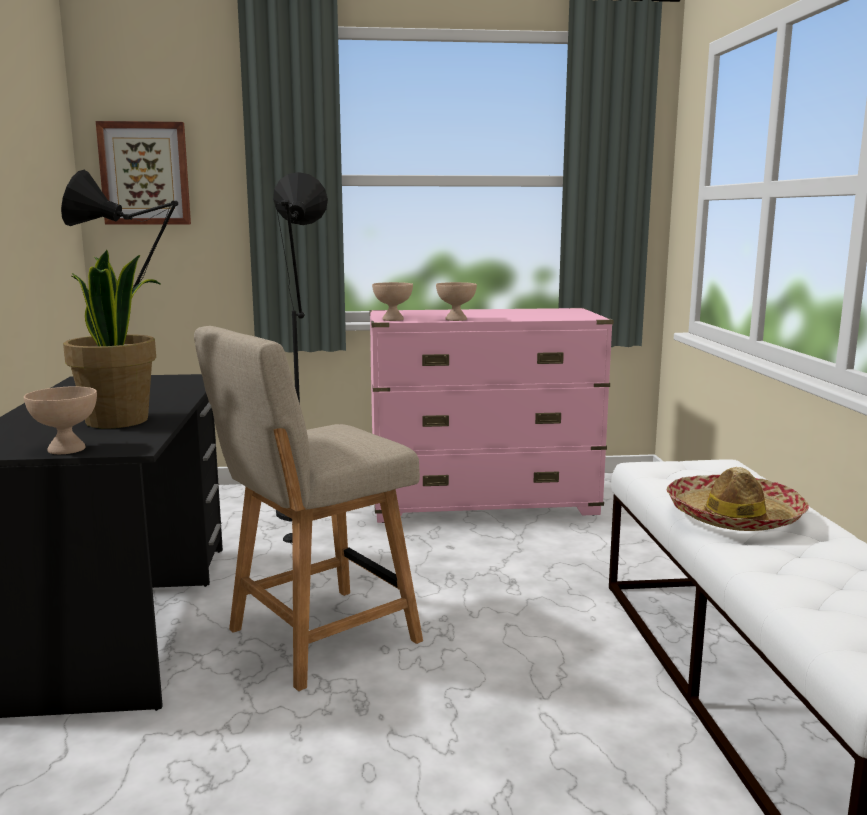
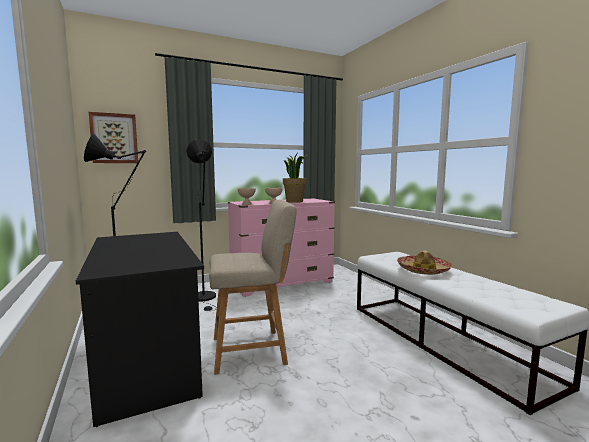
camera: 20 degrees left, 5 degrees down
(66, 449) = (153, 267): beige bowl -> none
(119, 421) = (159, 253): potted plant -> potted plant (295, 201)
(315, 638) = (253, 350): beige chair -> beige chair turned 135 degrees counterclockwise

